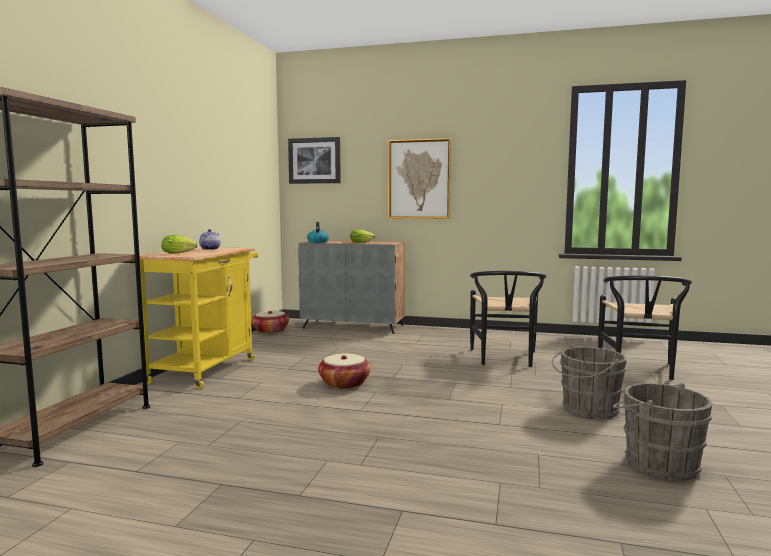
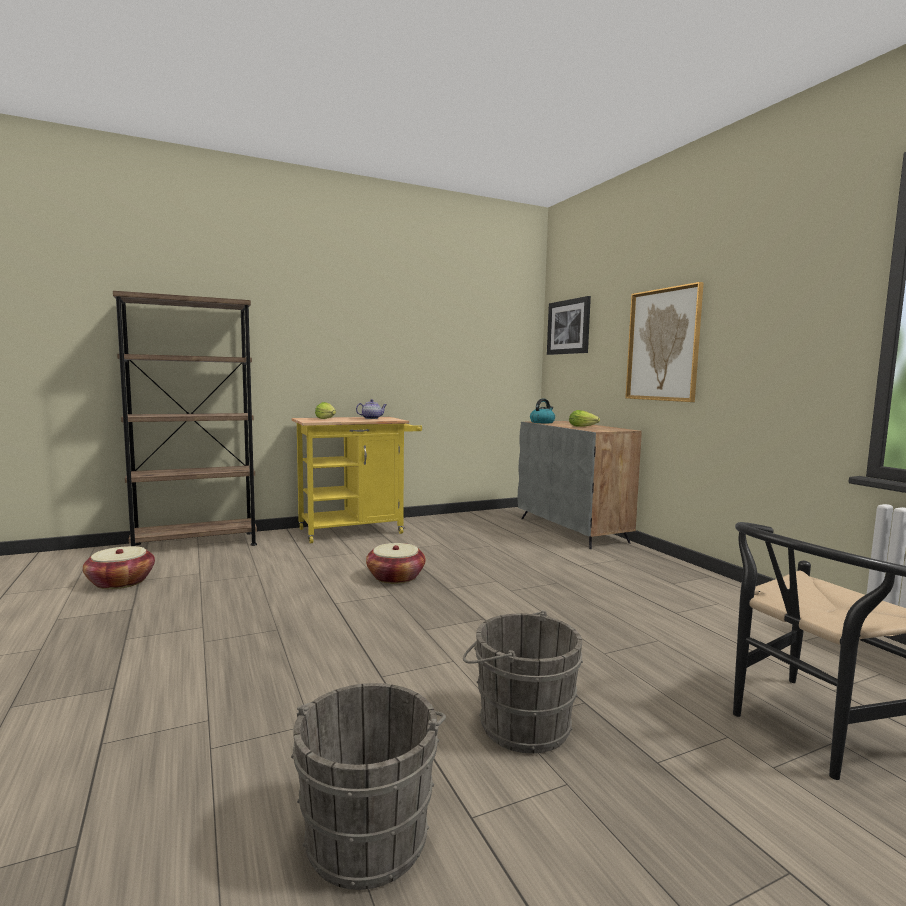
camera: 50 degrees right, 0 degrees up
(270, 331) = (487, 514): basket -> basket (120, 582)
(504, 359) = (626, 620): black chair -> none

